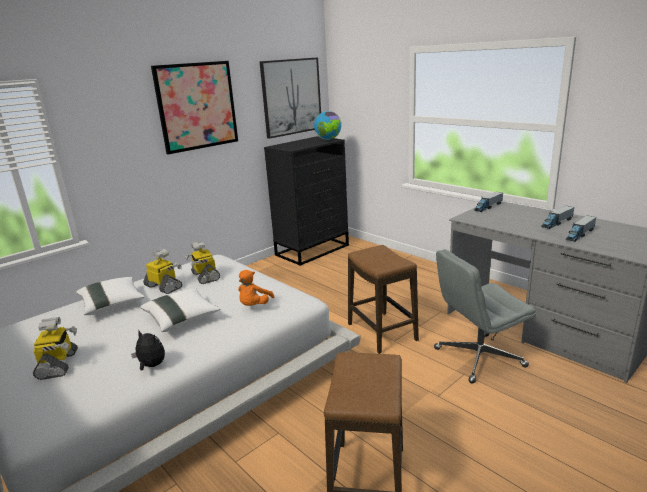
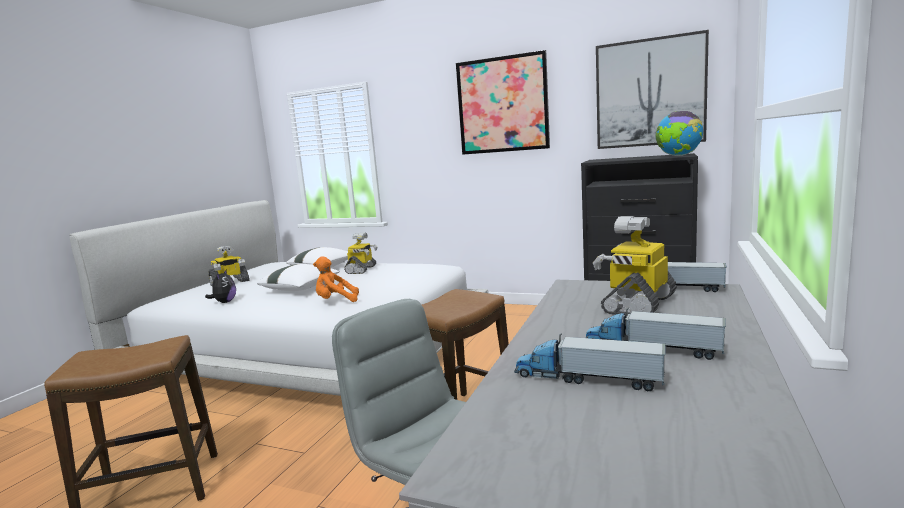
camera: 65 degrees right, 10 degrees down
(205, 276) = (391, 273): toy robot -> toy robot (637, 304)

